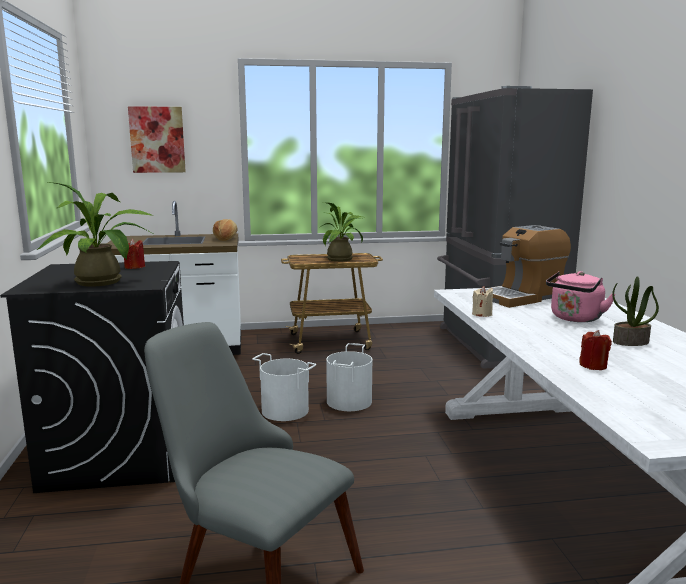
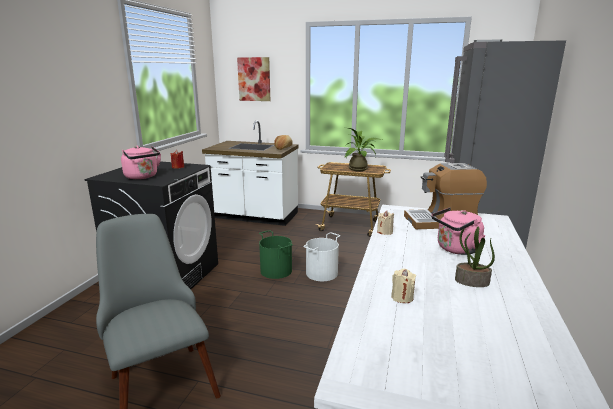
camera: 25 degrees right, 5 degrees up
(103, 282) = (142, 177): potted plant -> pink kettle
(285, 410) = (276, 270): white bucket -> green bucket
(593, 366) = (402, 297): red candle -> beige candle

